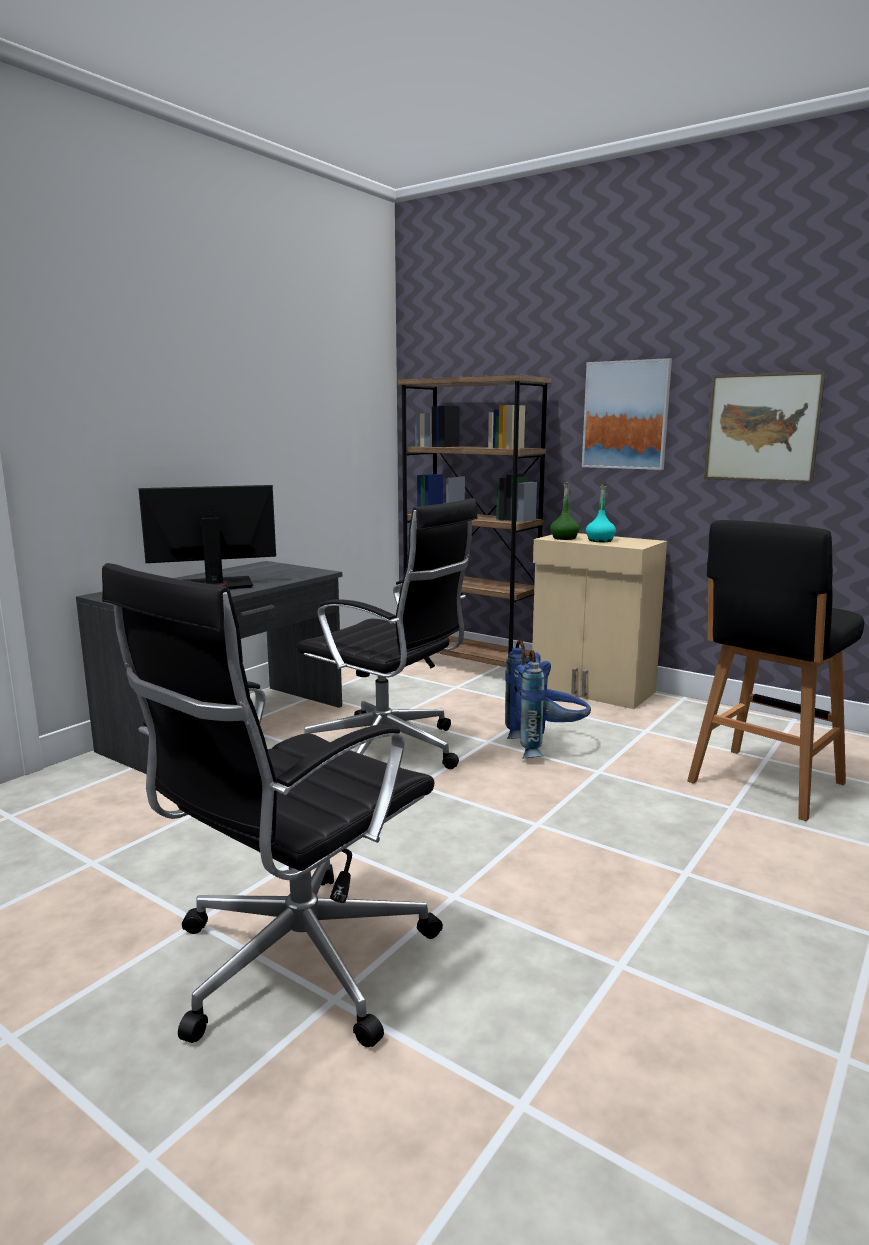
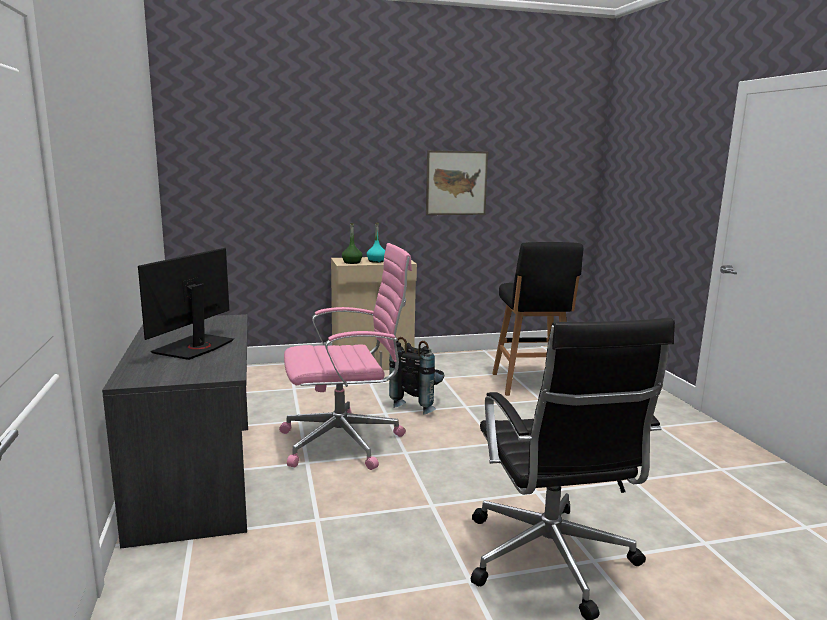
camera: 50 degrees left, 0 degrees up
(388, 750) = (345, 442): black office chair -> pink office chair
(469, 666) = (271, 372): brown bookcase -> none
(546, 747) = (418, 404): blue backpack -> black backpack
(626, 415) = (372, 174): picture -> none

